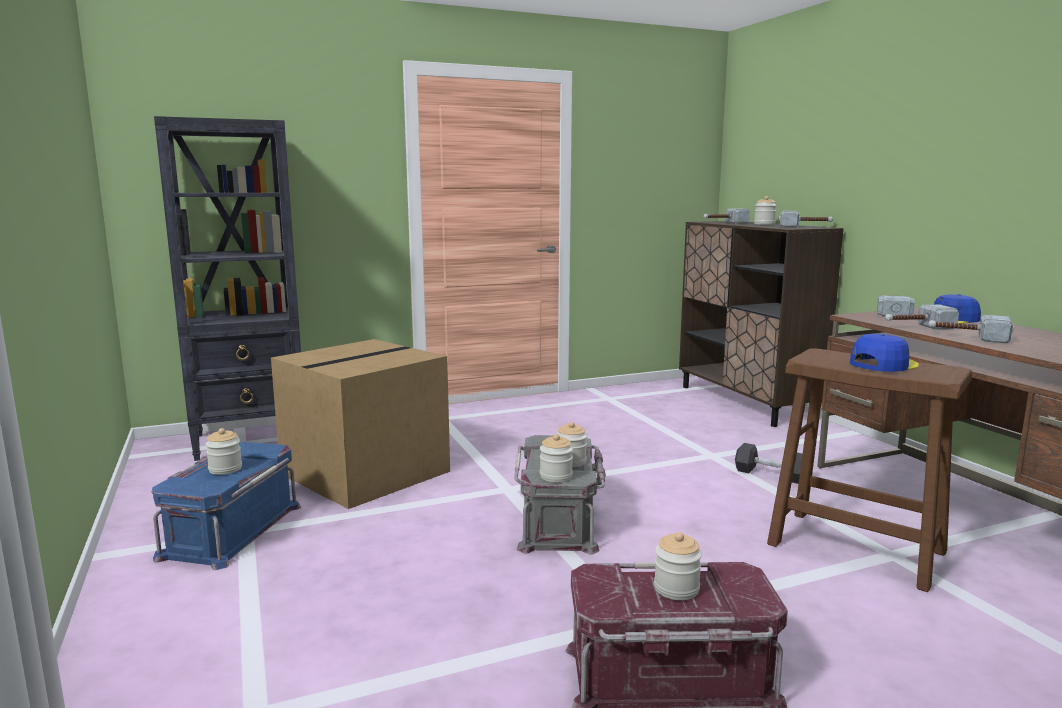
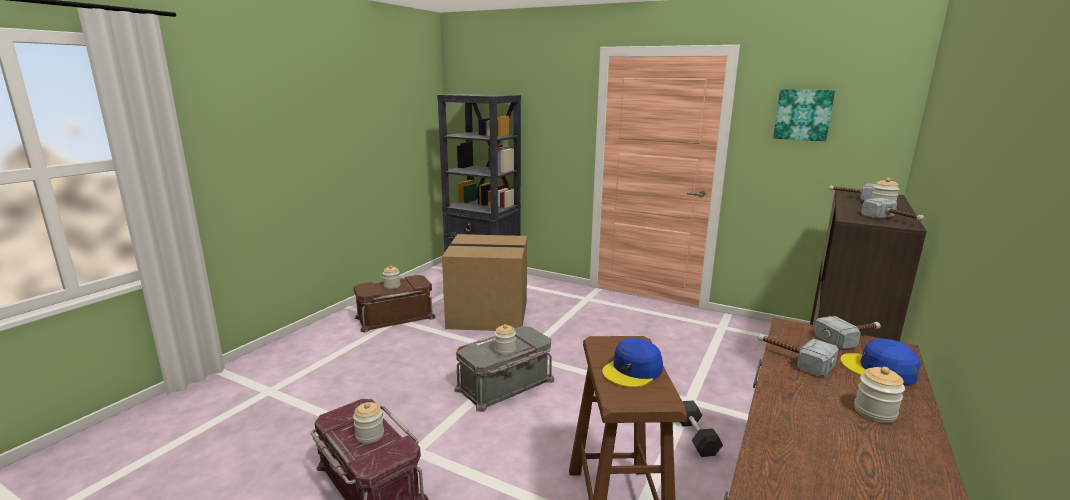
camera: 50 degrees right, 5 degrees up
(230, 530) = (395, 317): blue storage box -> brown storage box
(556, 476) = (474, 354): jar -> jar (875, 412)
(636, 150) = (803, 114): none -> picture
(883, 364) = (633, 370): blue cap -> blue cap turned 120 degrees clockwise
(968, 337) = (788, 388): hammer -> none

